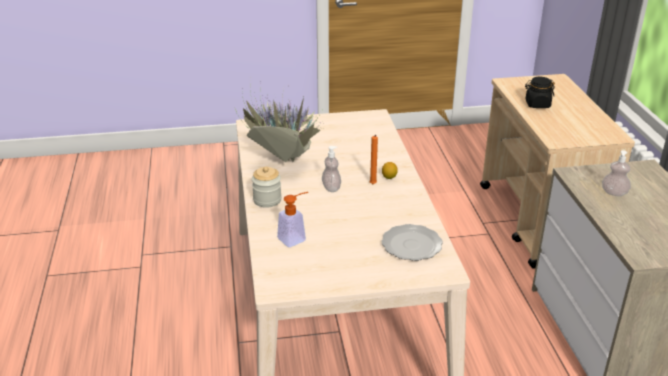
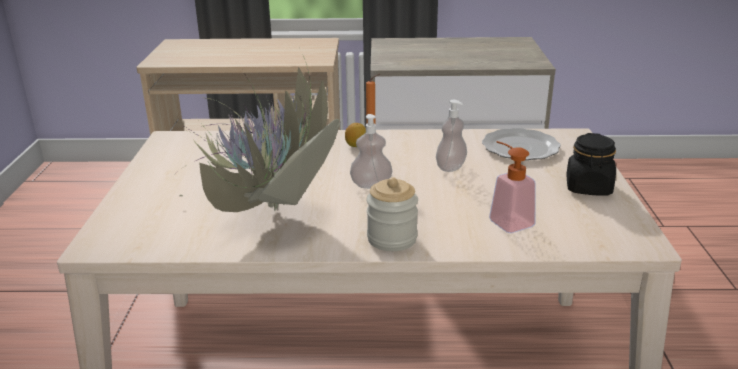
camera: 80 degrees left, 5 degrees down
(537, 104) = (228, 57): black jar -> black jar (588, 187)
(614, 193) = (427, 57): soap dispenser -> soap dispenser (450, 167)

